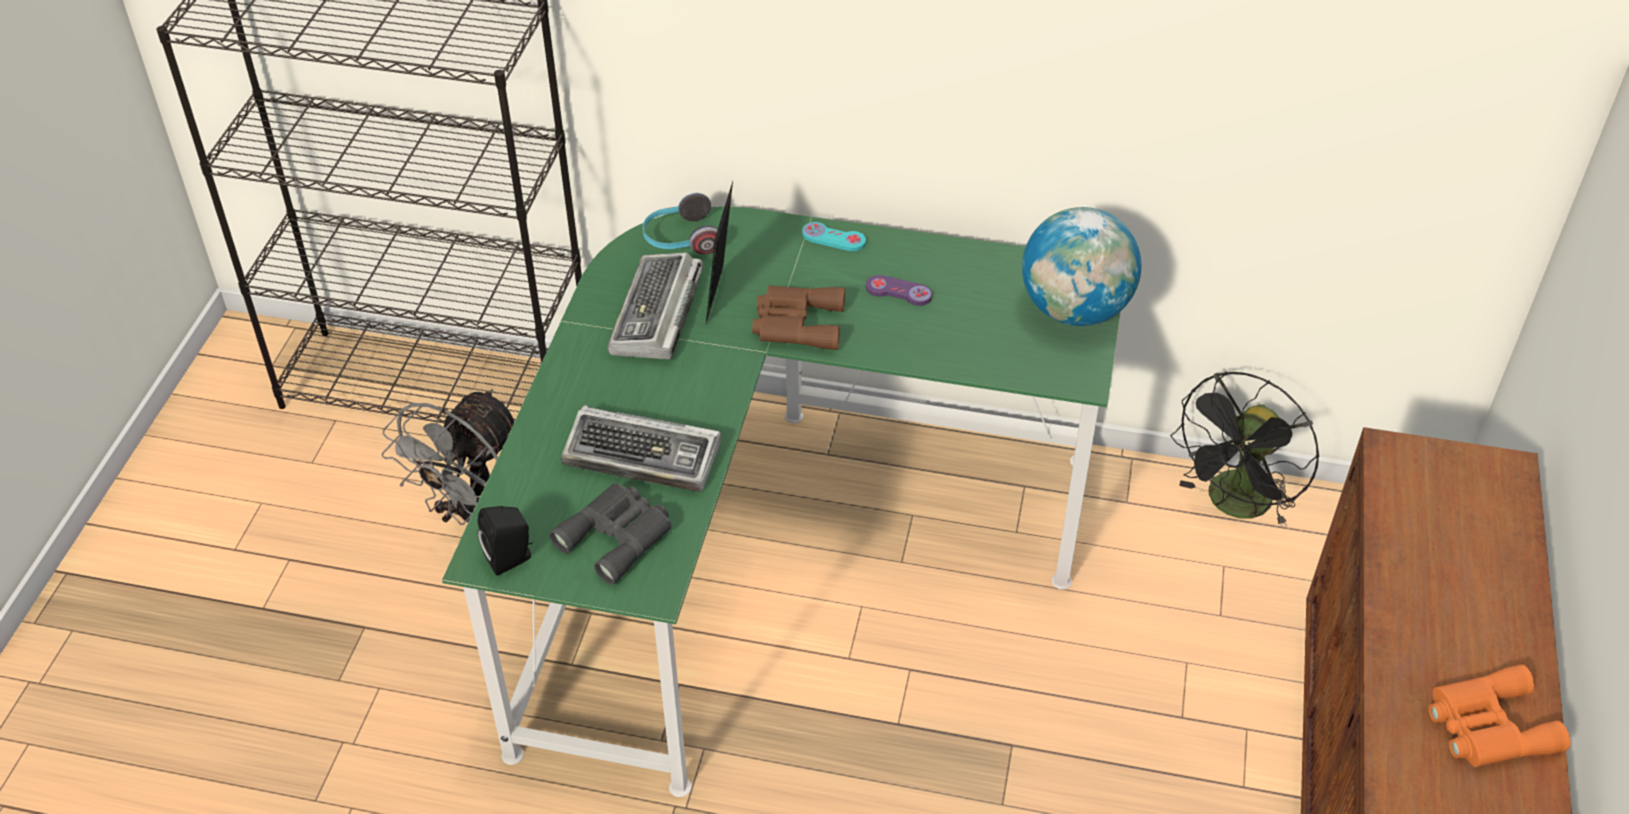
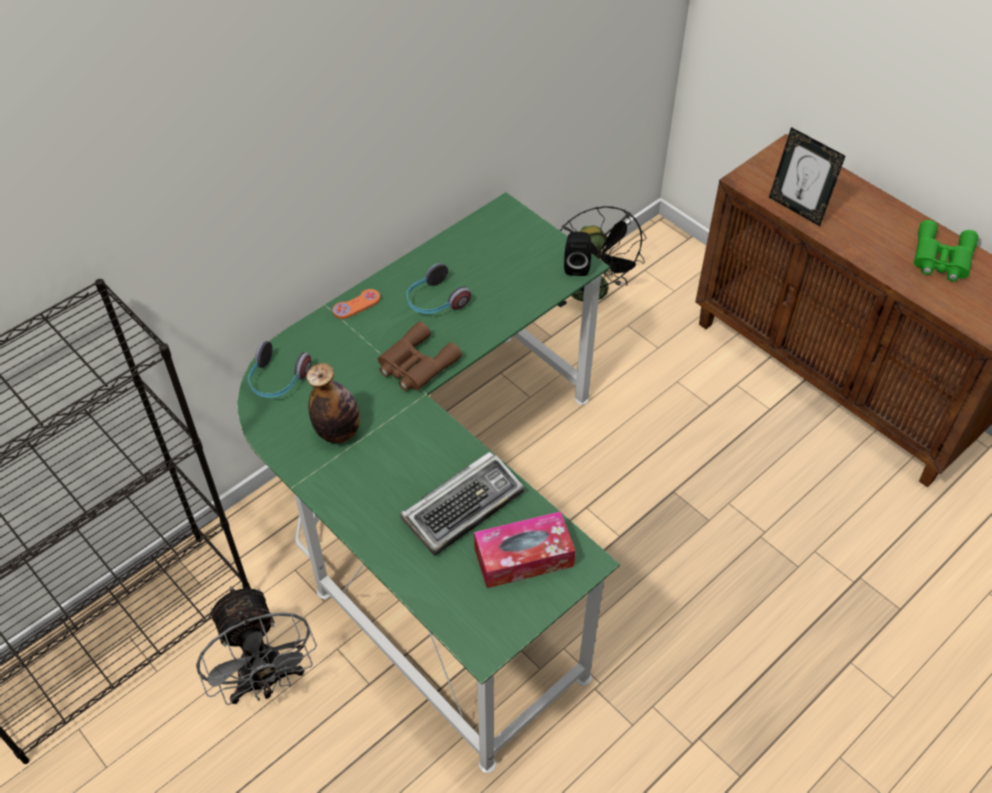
camera: 55 degrees left, 5 degrees up
(511, 558) = (495, 629): black speaker -> black speaker (576, 266)
(618, 536) = (523, 557): grey binoculars -> tissue box
(656, 315) = (338, 432): keyboard -> bottle
(721, 296) = (354, 389): picture frame -> picture frame (797, 209)
(833, 238) = (356, 305): turquoise game controller -> orange game controller
(898, 292) = (435, 302): purple game controller -> headphones
(1075, 310) = (525, 236): globe -> none
(1487, 726) = (941, 258): orange binoculars -> green binoculars

